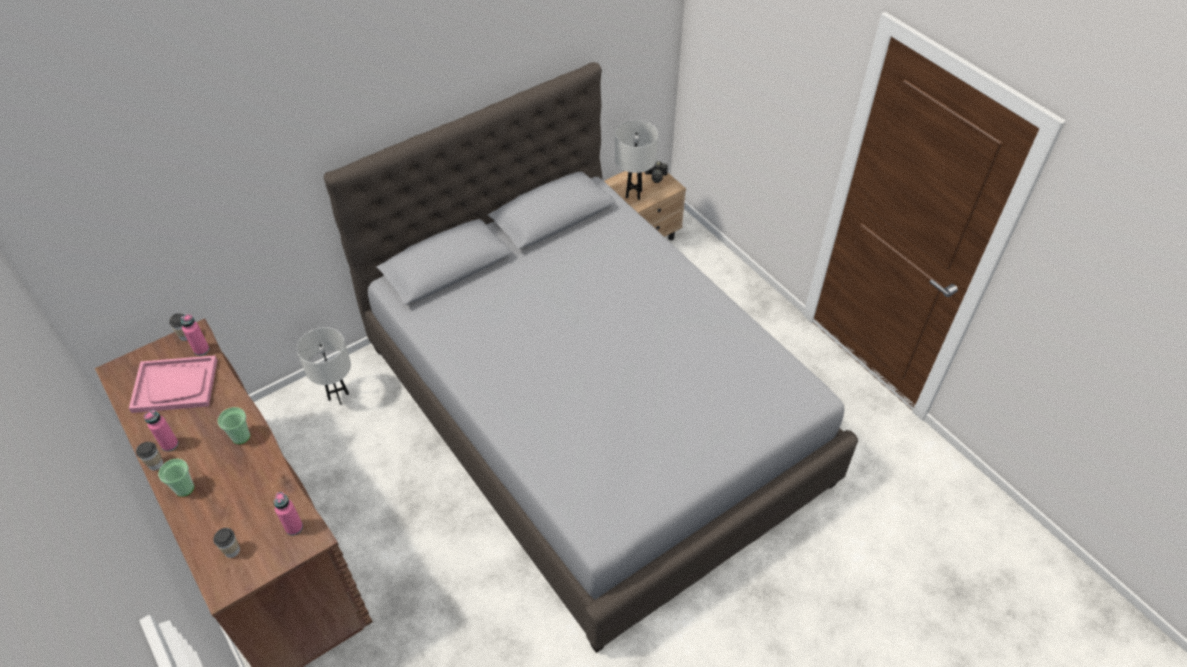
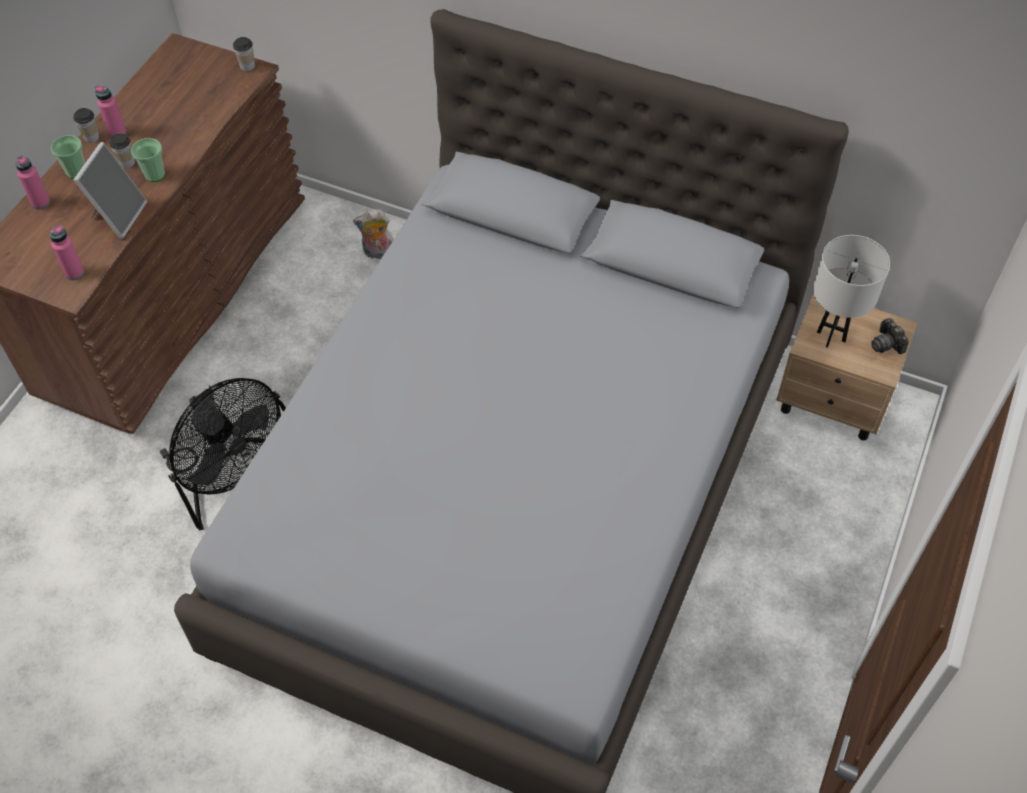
camera: 60 degrees right, 5 degrees up
(175, 385) = (185, 95): pink tray -> none
(201, 350) = (238, 86): pink bottle -> pink bottle (40, 202)
(232, 550) = (28, 244): cup -> cup (127, 162)
(261, 476) = (118, 216): none -> picture frame
(338, 396) = (378, 253): white table lamp -> plush toy
(454, 574) = (229, 475): none -> black fan

